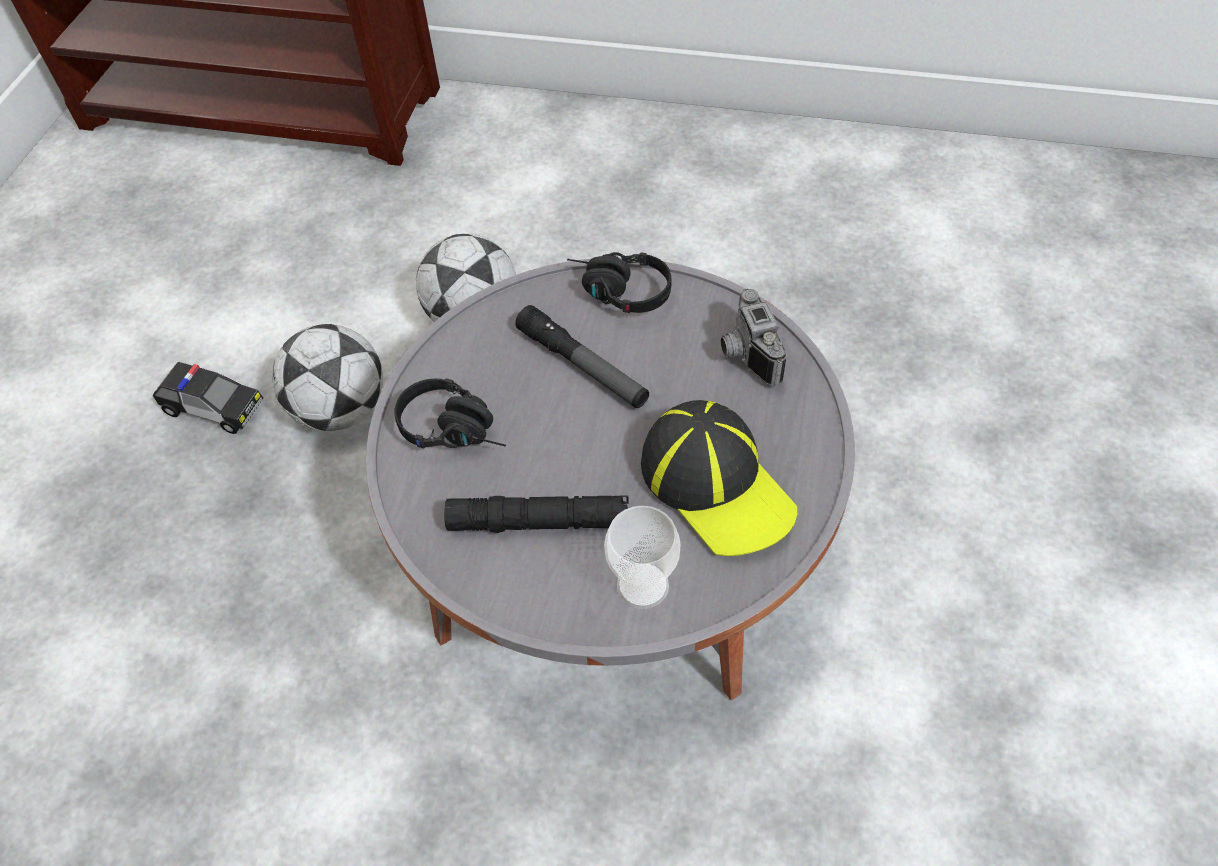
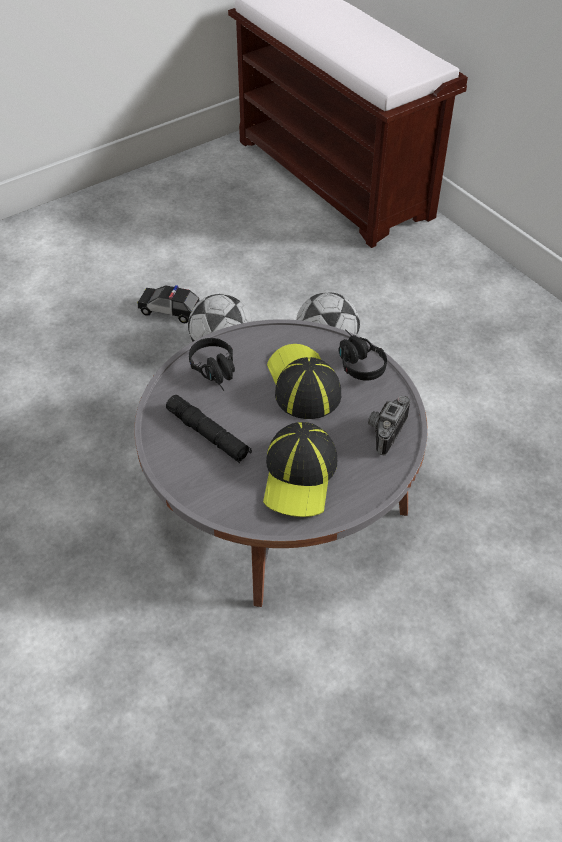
camera: 40 degrees right, 5 degrees down
(213, 407) = (170, 310): toy car -> toy car turned 135 degrees clockwise
(582, 366) = (302, 384): flashlight -> cap
(642, 585) = (220, 491): cup -> none

